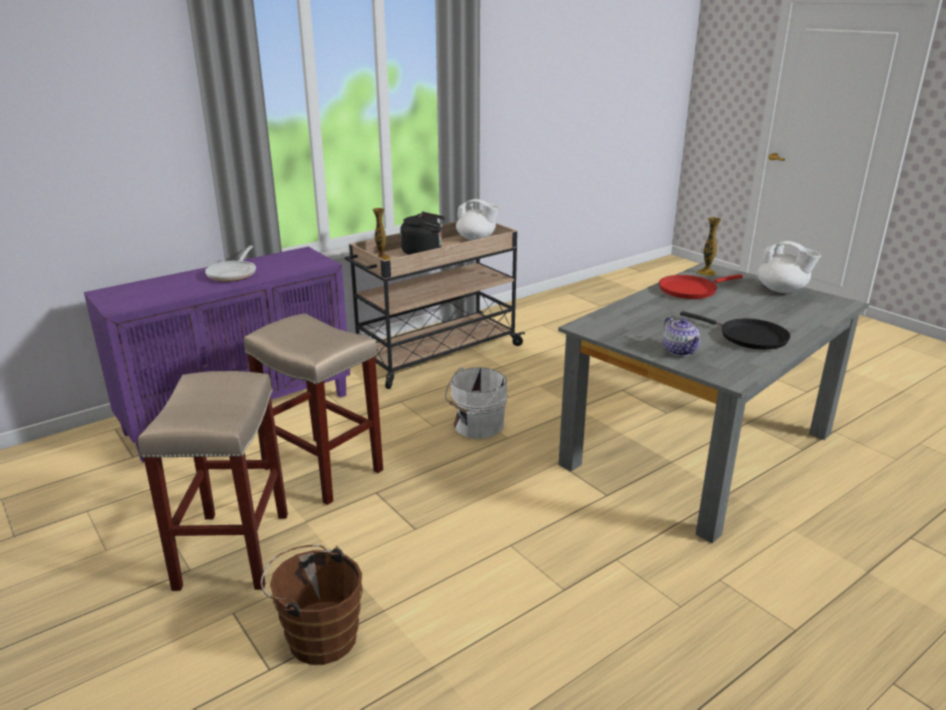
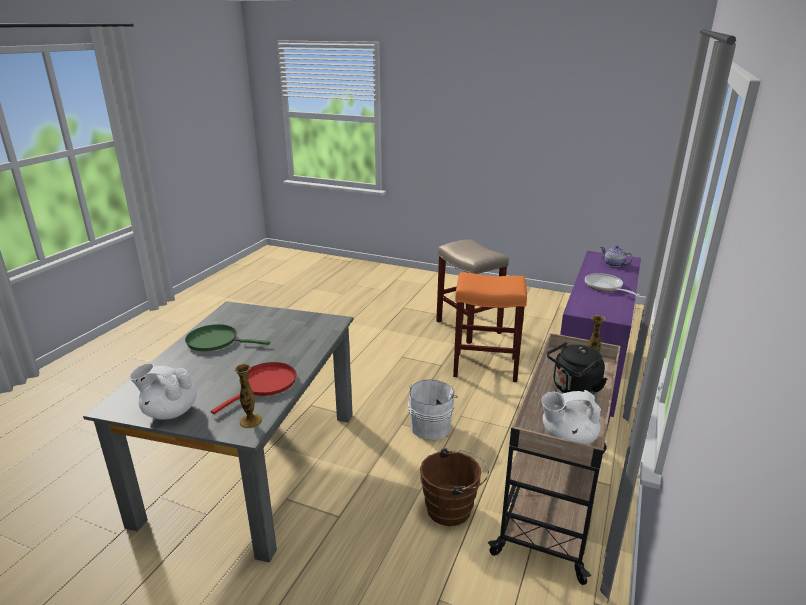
camera: 150 degrees right, 0 degrees up
(318, 636) = (398, 317): brown bucket -> brown bucket (452, 509)
(324, 469) = (484, 367): beige stool -> orange stool
(679, 350) = (265, 318): teapot -> teapot (614, 264)
(748, 337) = (216, 341): black frying pan -> green frying pan

